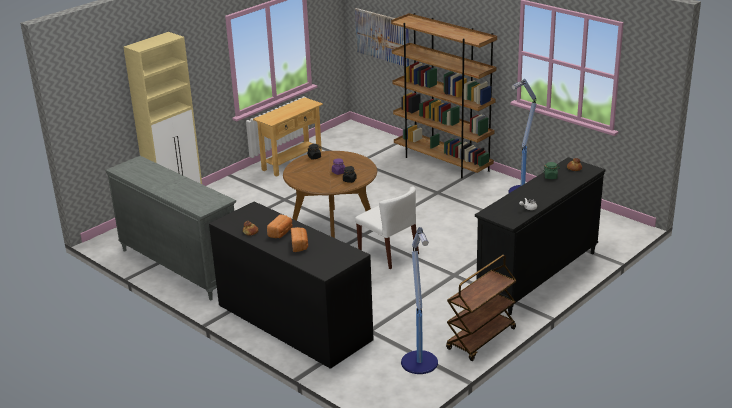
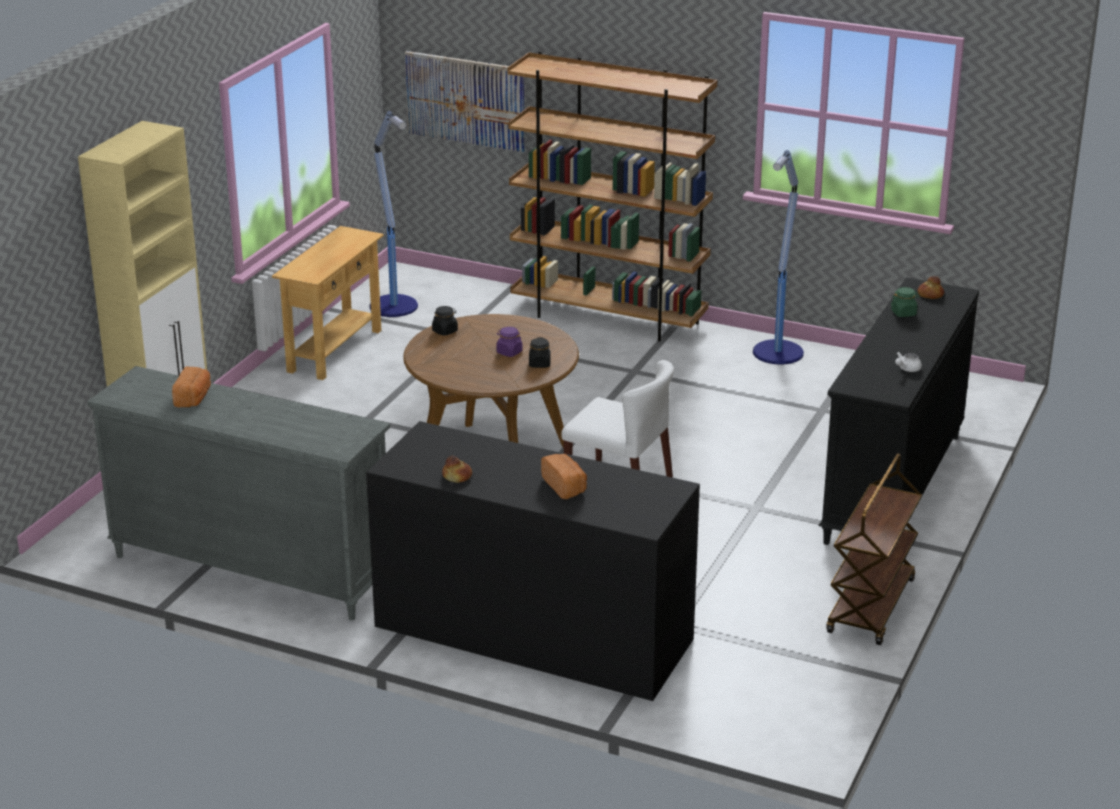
camera: 20 degrees left, 0 degrees up
(281, 233) = (514, 470): bread -> bread (193, 398)
(420, 363) = (798, 664): floor lamp -> floor lamp (395, 307)

